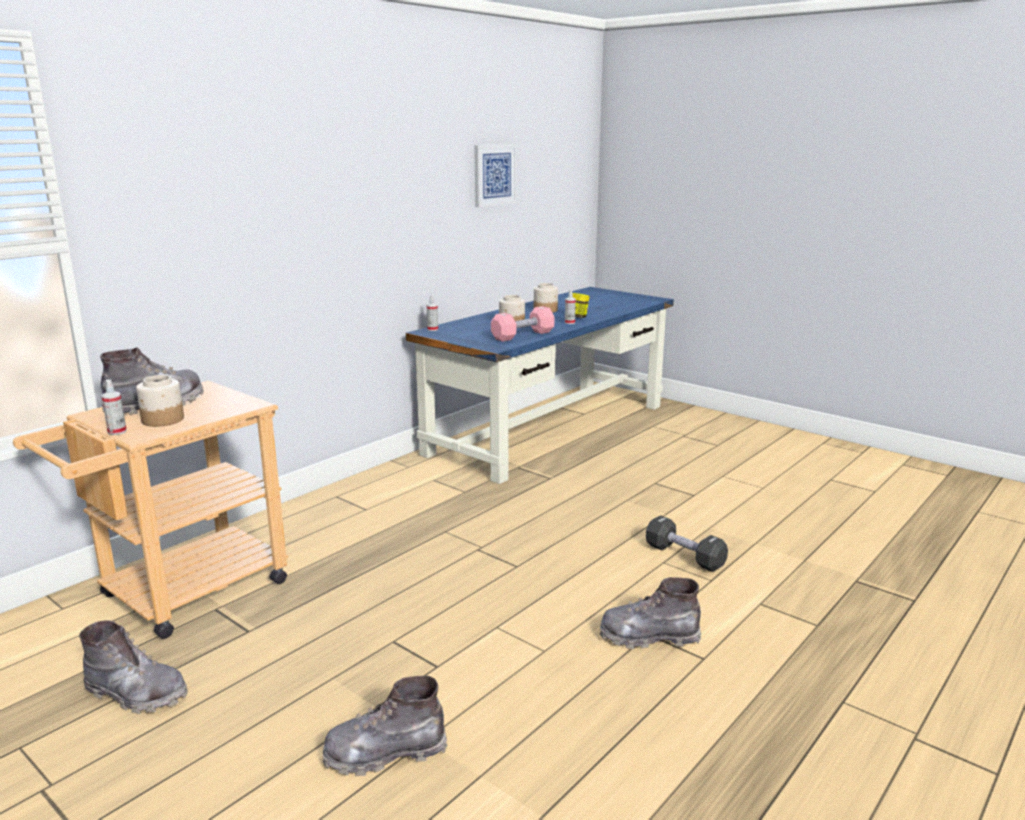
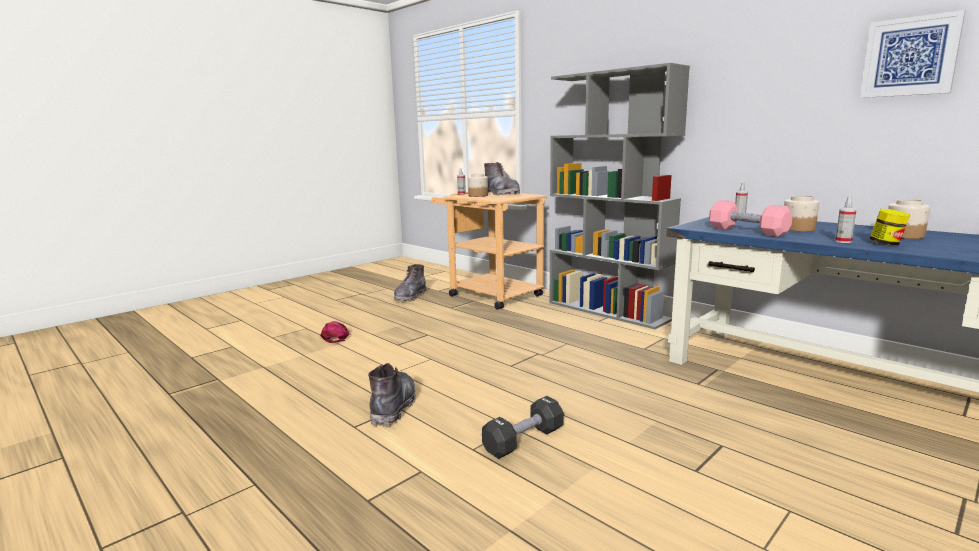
camera: 95 degrees right, 5 degrees down
(327, 501) = (608, 311): none -> grey bookcase
(385, 753) = (336, 337): grey boot -> pink cap

